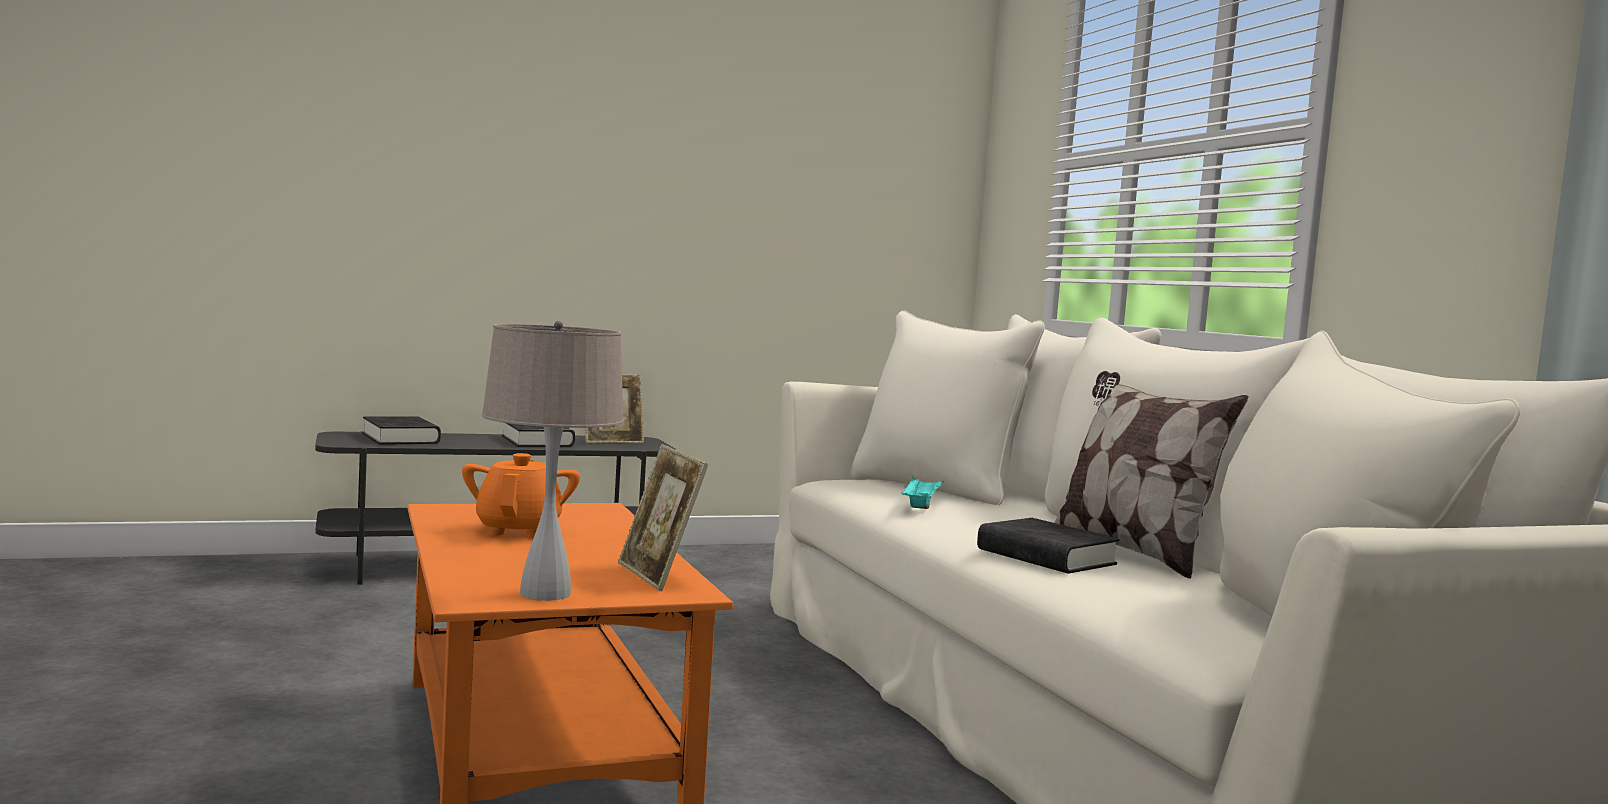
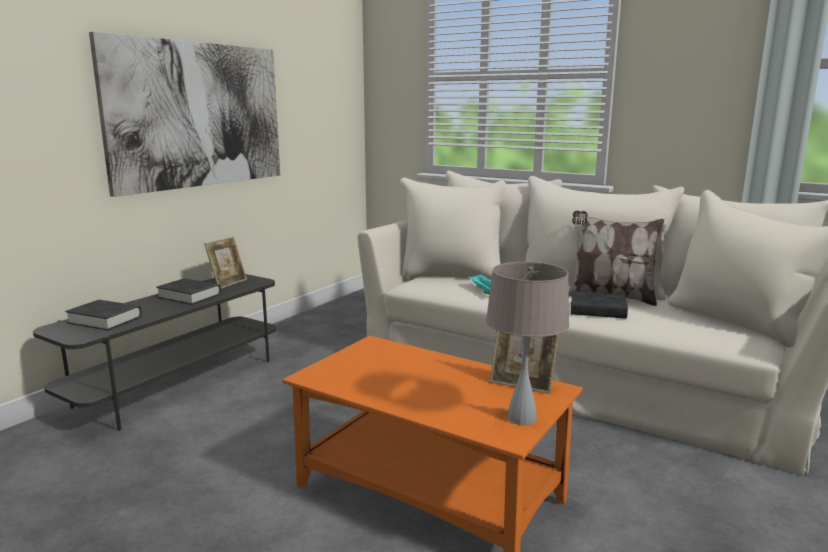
camera: 35 degrees left, 10 degrees up
(519, 530) = (390, 377): orange teapot -> none
(632, 196) = (198, 115): none -> picture

